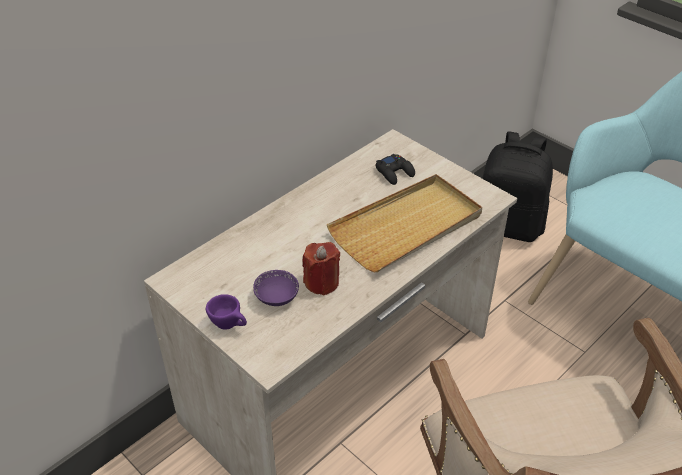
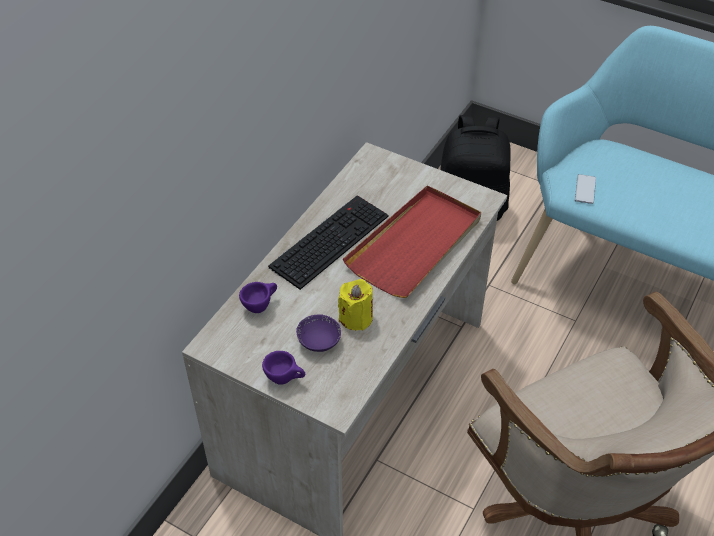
camera: 15 degrees left, 5 degrees up
(234, 254) = (260, 306): none -> purple cup
(322, 282) = (356, 318): red candle -> yellow candle
(323, 207) = (329, 240): none -> keyboard
(395, 173) = (385, 190): black game controller -> none
(407, 226) = (415, 244): beige tray -> red tray
(610, 213) = (585, 189): none -> phone

